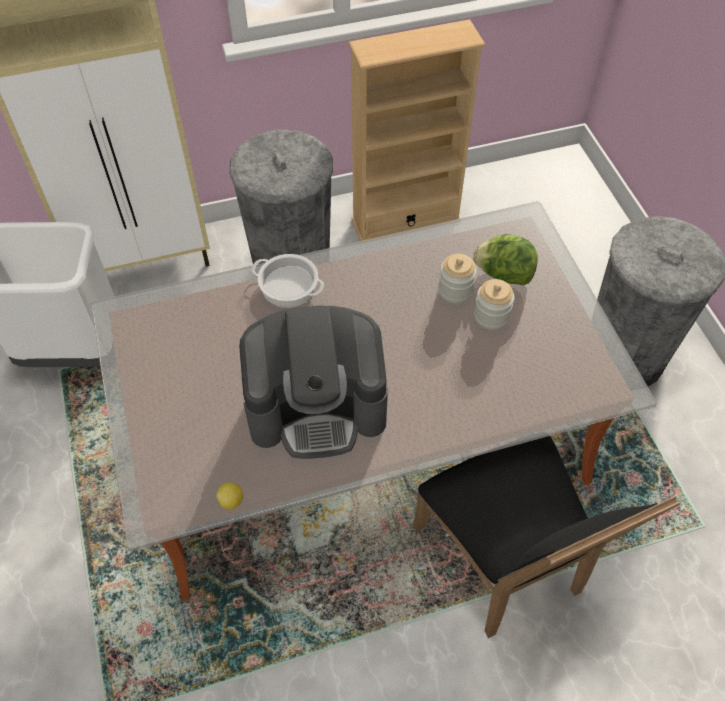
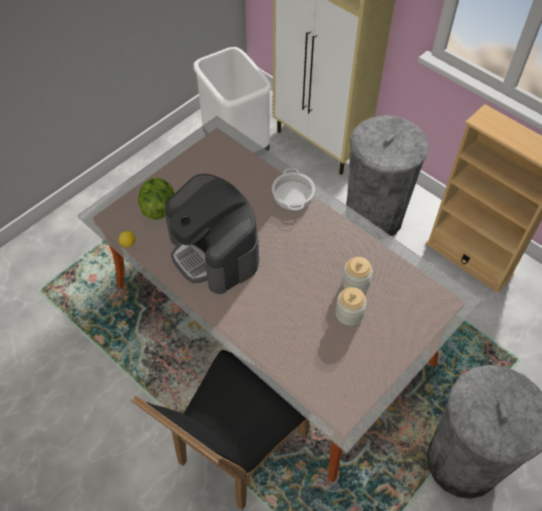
camera: 60 degrees right, 0 degrees up
(503, 275) = (391, 306): lettuce -> lettuce (158, 207)

